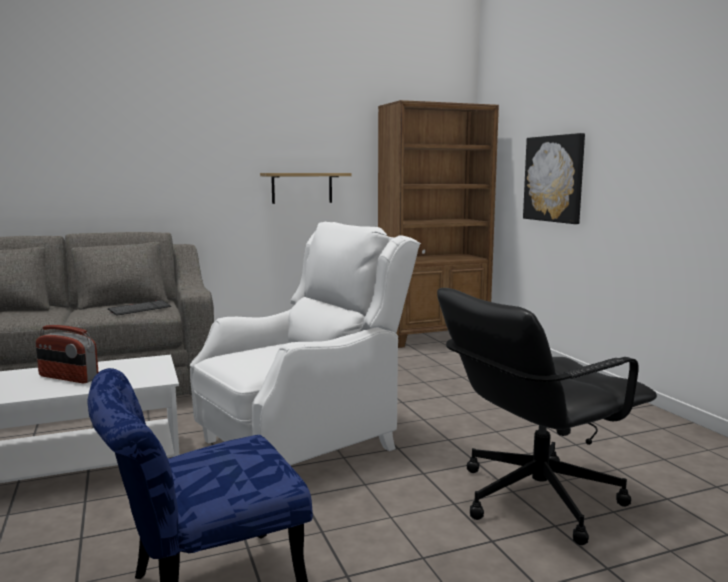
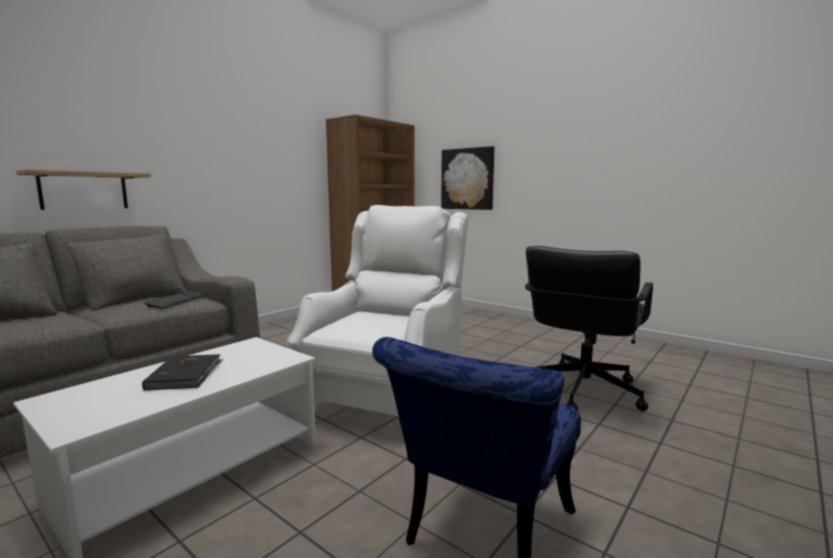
camera: 30 degrees left, 0 degrees up
(68, 378) = (186, 374): radio -> black book
(302, 188) = (270, 185): shelf -> shelf (84, 190)

